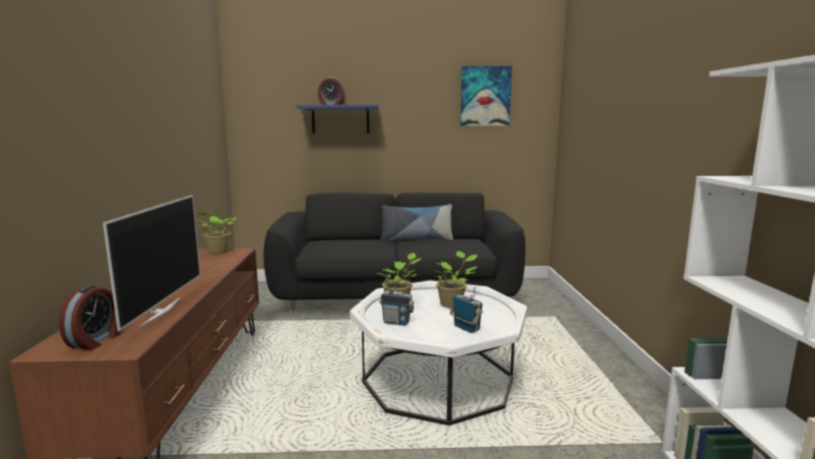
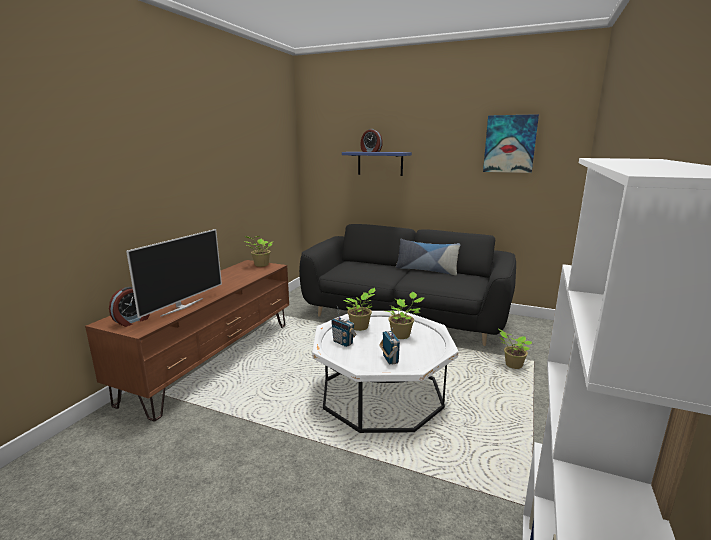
camera: 25 degrees right, 5 degrees up
(539, 323) = (512, 365): none -> potted plant

